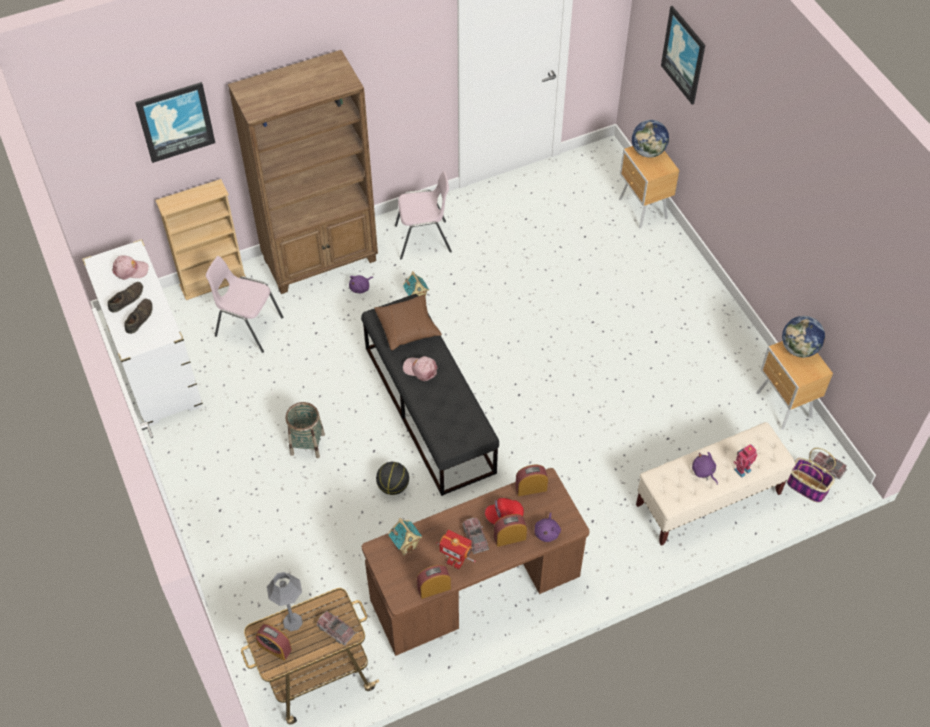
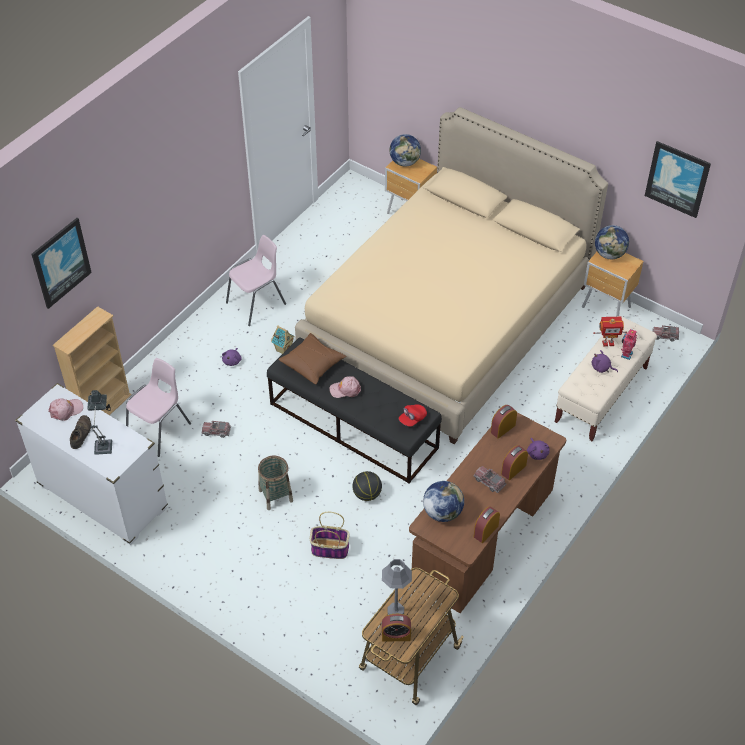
camera: 30 degrees left, 5 degrees down
(139, 318) = (103, 443): brown shoe -> table lamp
(248, 326) = (160, 430): pink chair -> pink chair turned 135 degrees clockwise
(321, 260) = (184, 354): brown bookcase -> none
(336, 630) = (433, 599): toy truck -> toy truck (216, 431)
(405, 545) = (442, 512): toy house -> globe
(455, 561) = (487, 505): toy robot -> toy robot (608, 343)
(504, 515) = (498, 456): red cap -> red cap (412, 419)
(599, 344) = (447, 322): none -> beige bed
(684, 55) = (419, 69): picture -> picture (677, 178)
(806, 486) = (660, 355): basket -> basket (329, 549)

